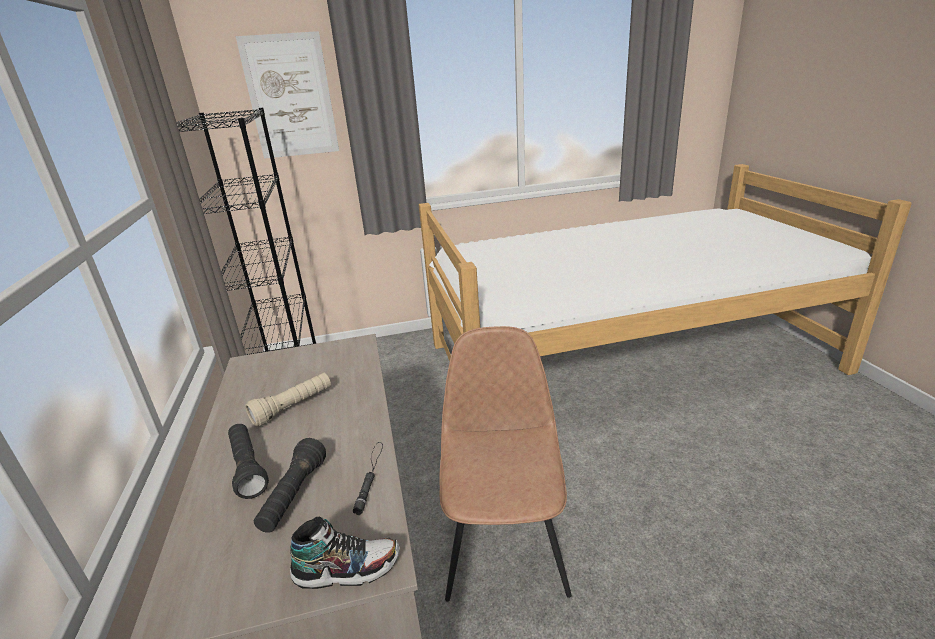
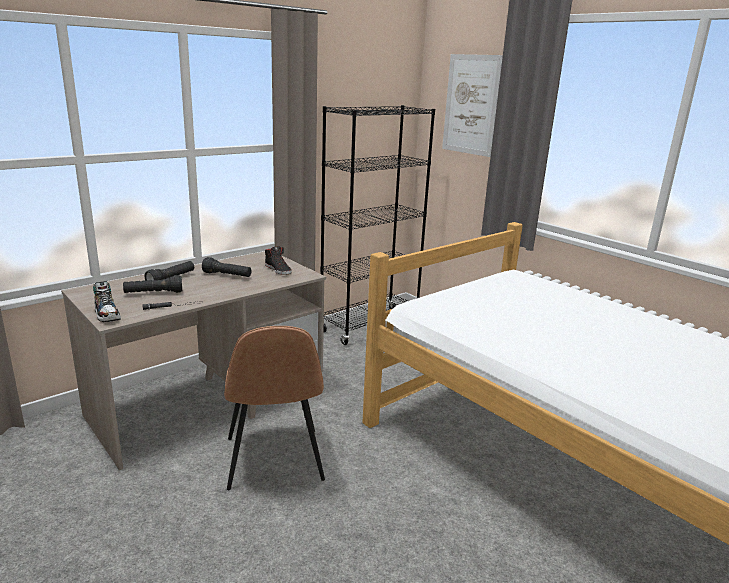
camera: 60 degrees right, 5 degrees down
(293, 407) = (227, 275): beige flashlight -> black flashlight
(317, 362) = (278, 269): none -> black shoe
(505, 548) = (274, 460): brown chair -> brown chair turned 105 degrees clockwise

